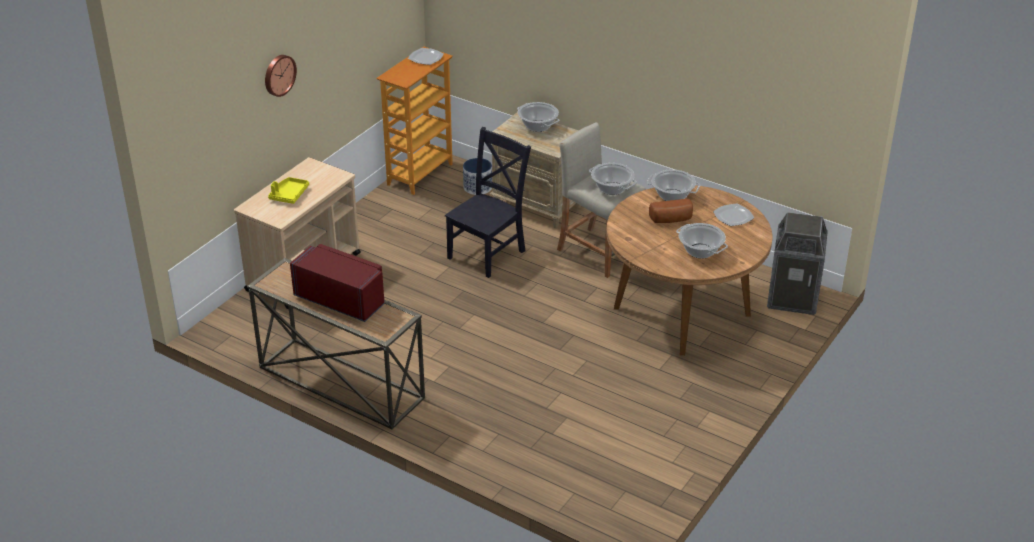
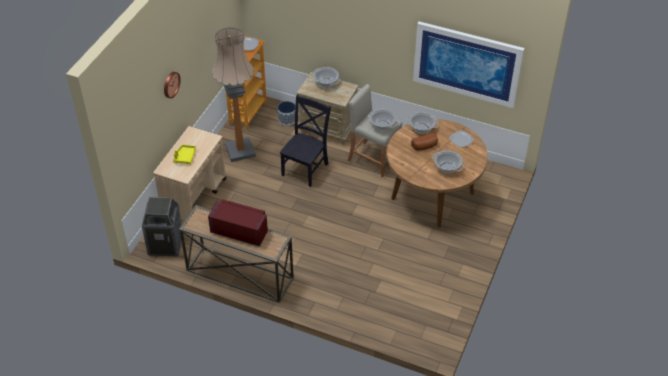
camera: 10 degrees left, 10 degrees up
(393, 220) = (240, 150): none -> floor lamp
(753, 95) = (467, 63): none -> picture
(793, 297) = (496, 177): trash can -> trash can (166, 244)

